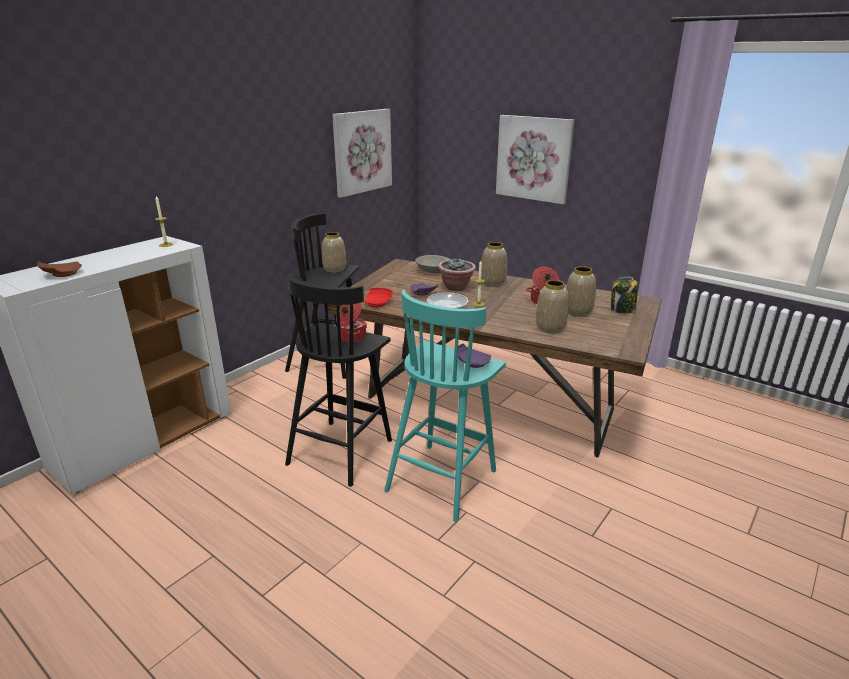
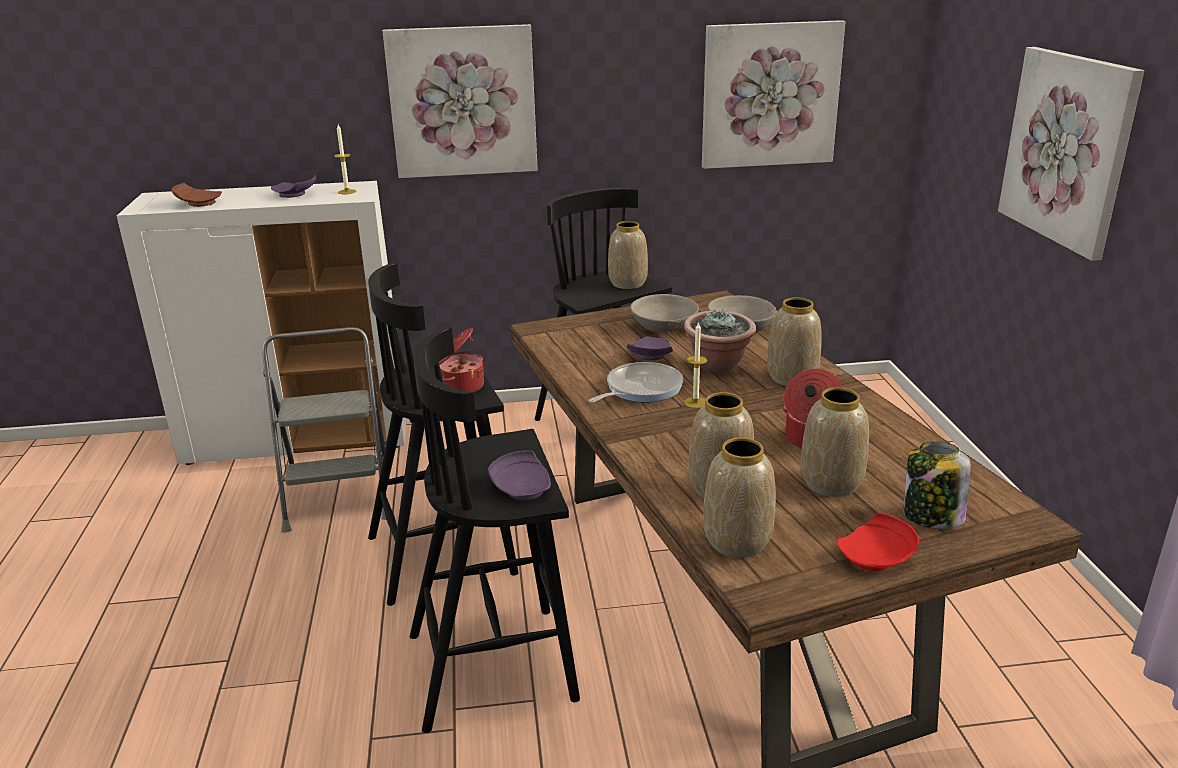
camera: 45 degrees right, 0 degrees up
(131, 254) = (295, 195): none -> purple plate
(212, 172) = (463, 101): none -> picture
(225, 453) = (339, 491): none -> grey step ladder
(378, 303) = (564, 349): red plate -> red plate (876, 557)
(400, 280) = (664, 325): none -> grey bowl
(443, 478) = (498, 664): turquoise stool -> black stool
(589, 341) = (737, 541): none -> vase

